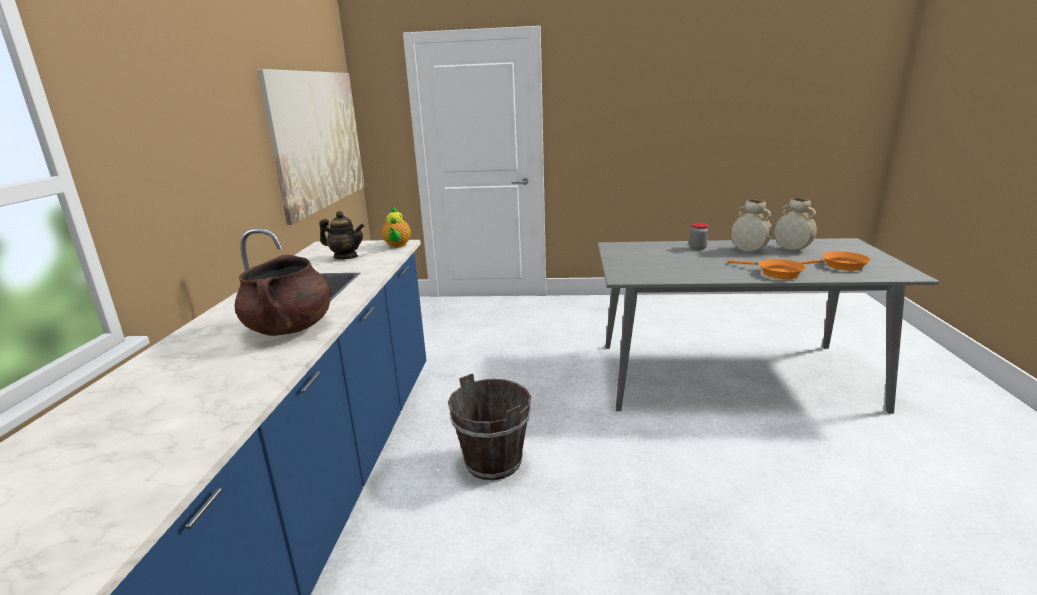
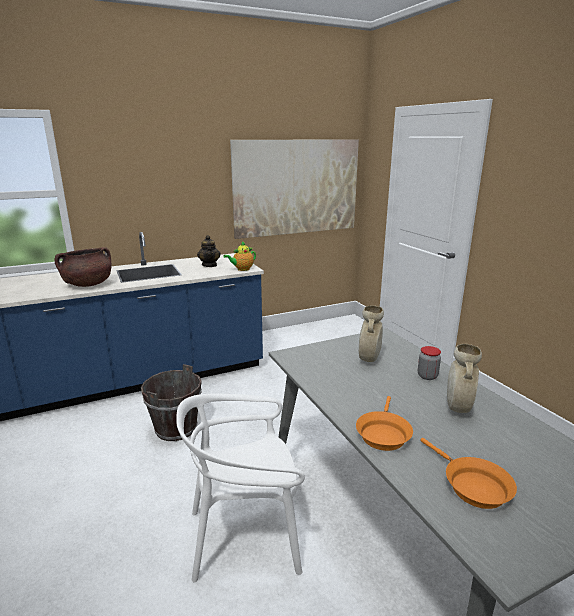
camera: 60 degrees right, 0 degrees up
(703, 448) = (245, 536): none -> white chair
(791, 249) = (508, 439): beige vase -> beige vase (369, 359)

